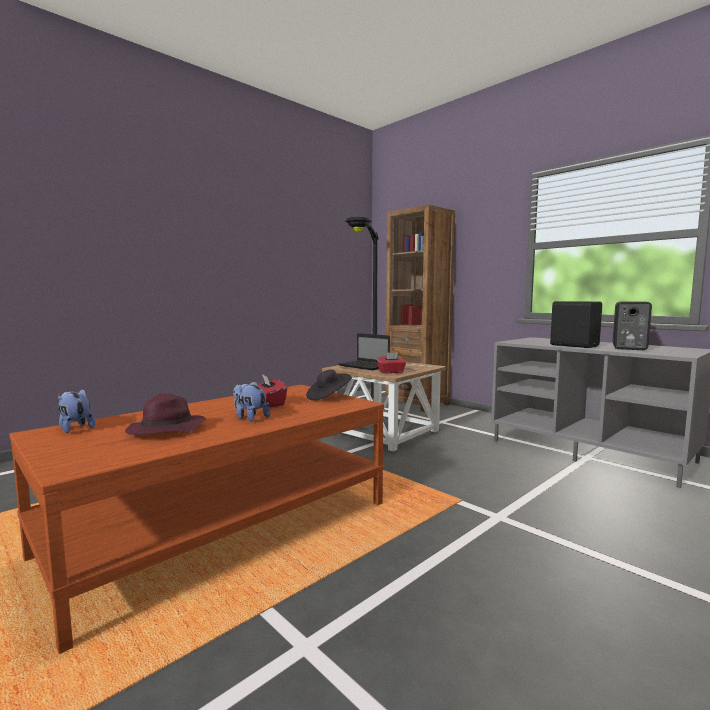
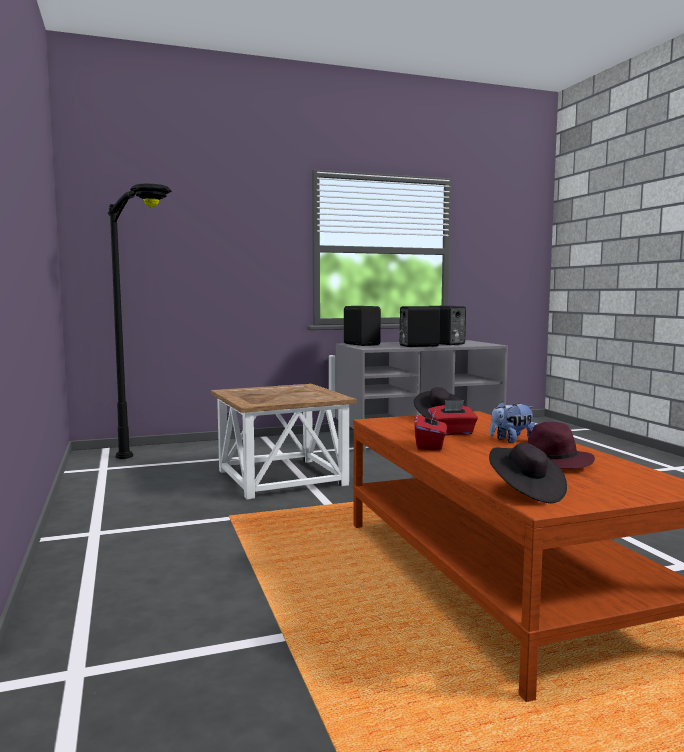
camera: 65 degrees left, 0 degrees up
(75, 428) = (525, 492): plush toy -> black hat
(365, 366) = (265, 397): laptop -> none
(391, 372) = (319, 396): red tissue box -> red tissue box (430, 446)
(417, 403) = (196, 448): brown bookcase -> none
(540, 339) = (362, 344): none -> black speaker

